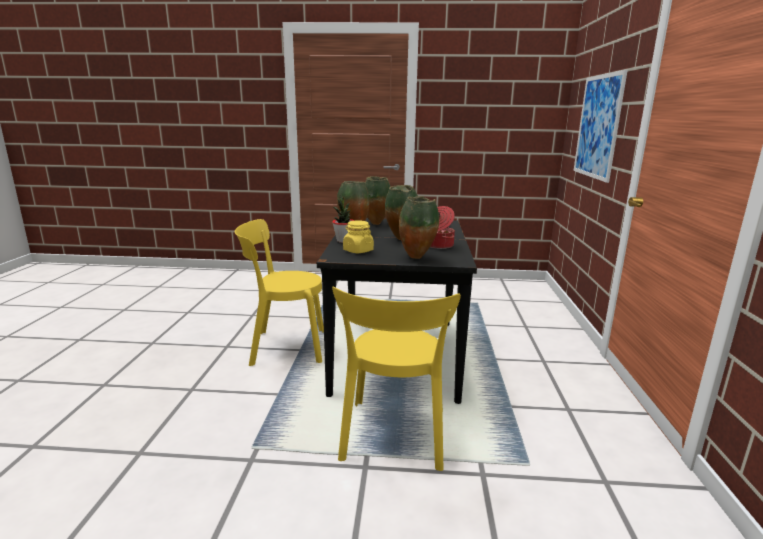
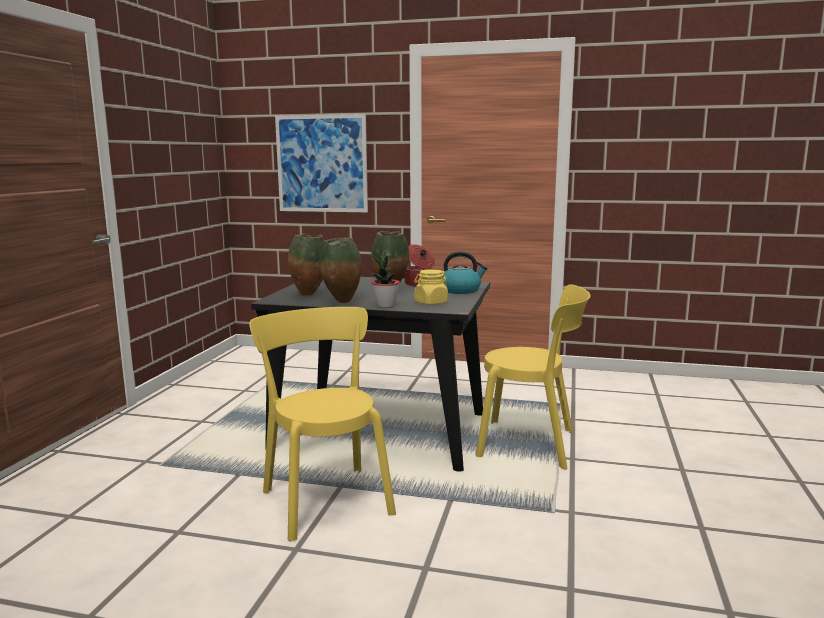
camera: 80 degrees left, 5 degrees down
(284, 347) = (325, 499): yellow chair -> yellow chair turned 150 degrees clockwise
(417, 258) = (461, 290): vase -> kettle

